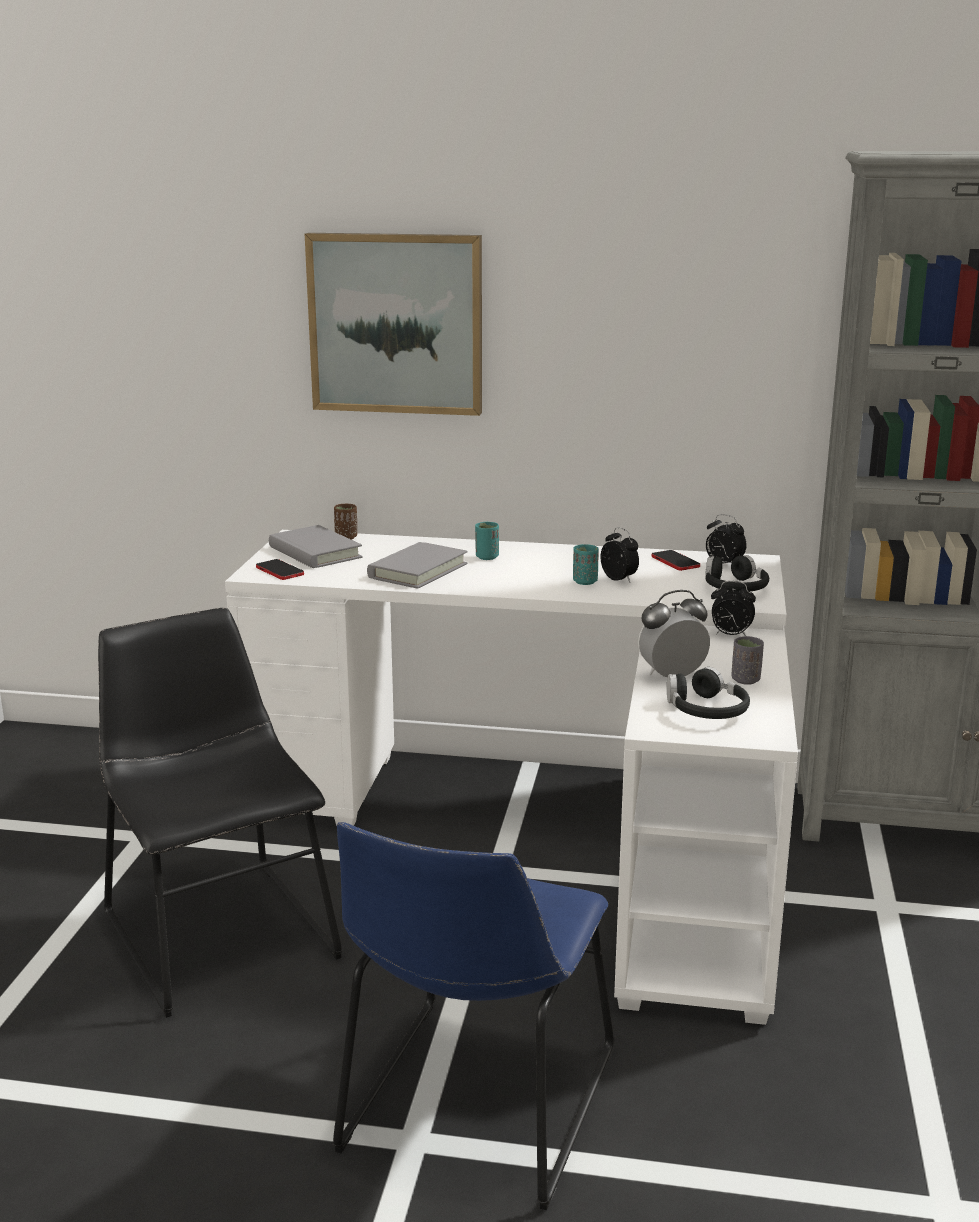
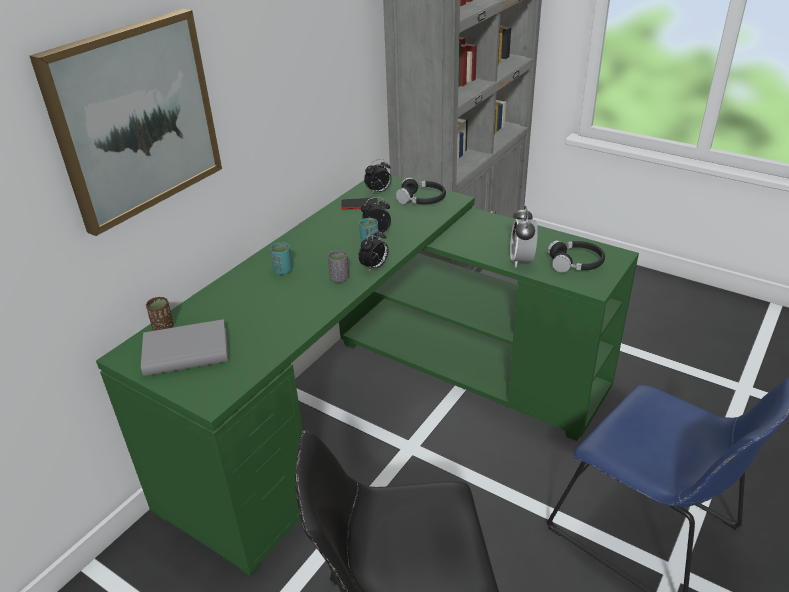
camera: 65 degrees left, 15 degrees up
(280, 571) = (216, 382): phone -> none
(418, 571) = (284, 308): grey book -> none
(553, 833) = (383, 407): white desk -> green desk
(730, 635) = (470, 225): alarm clock -> alarm clock (374, 267)
(745, 680) = (539, 239): grey cup -> grey cup (339, 278)

